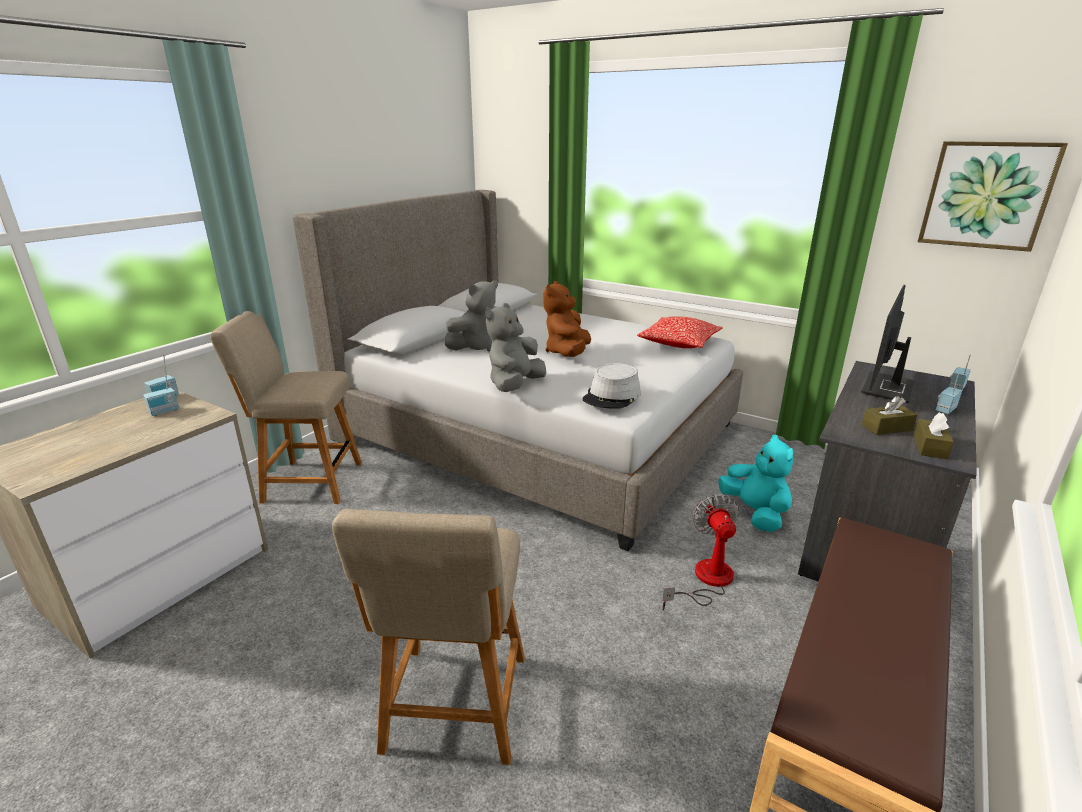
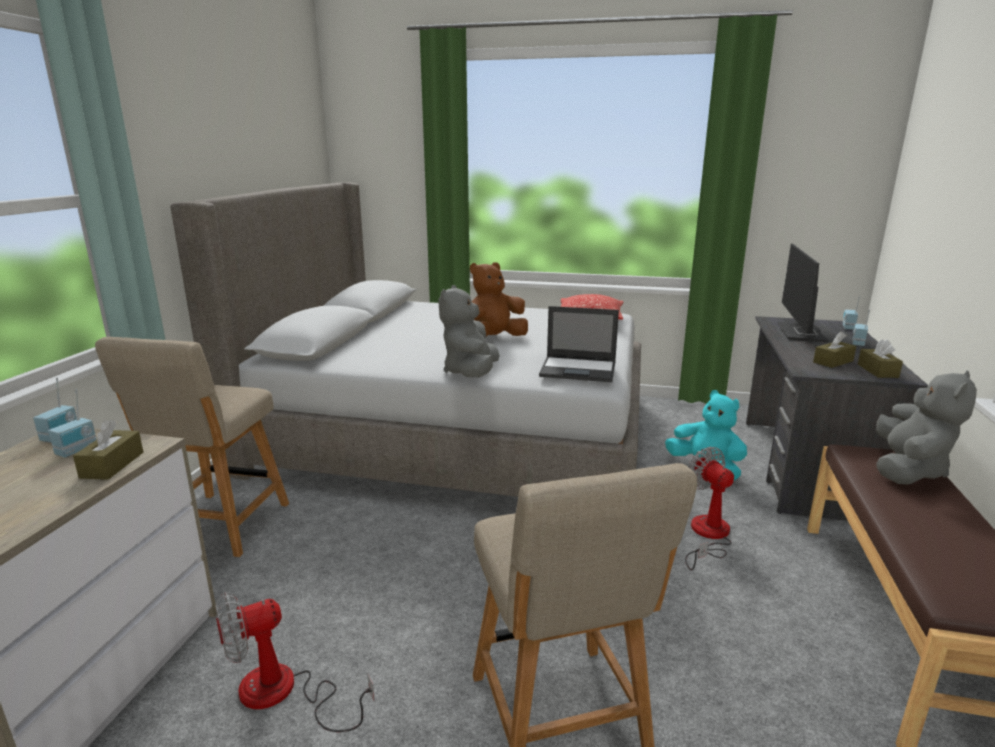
camera: 20 degrees left, 5 degrees down
(175, 427) = (112, 465): none -> brown tissue box
(275, 623) = (283, 693): none -> fan
(308, 482) = (218, 527): beige chair -> beige chair turned 60 degrees counterclockwise
(477, 346) = (393, 343): grey plush toy -> grey plush toy (908, 470)
(567, 353) = (494, 339): brown plush toy -> brown plush toy turned 60 degrees clockwise
(612, 396) = (579, 369): grey hat -> laptop
(986, 195) = (834, 166): picture -> none

